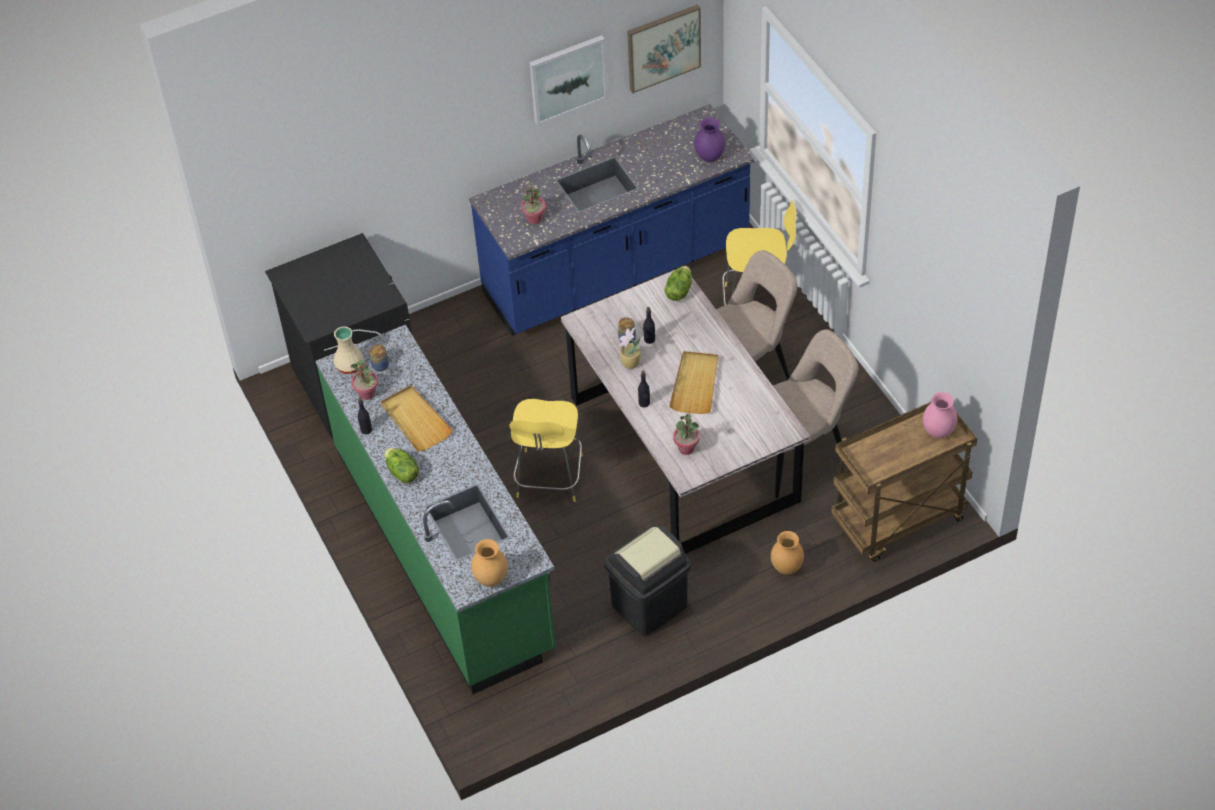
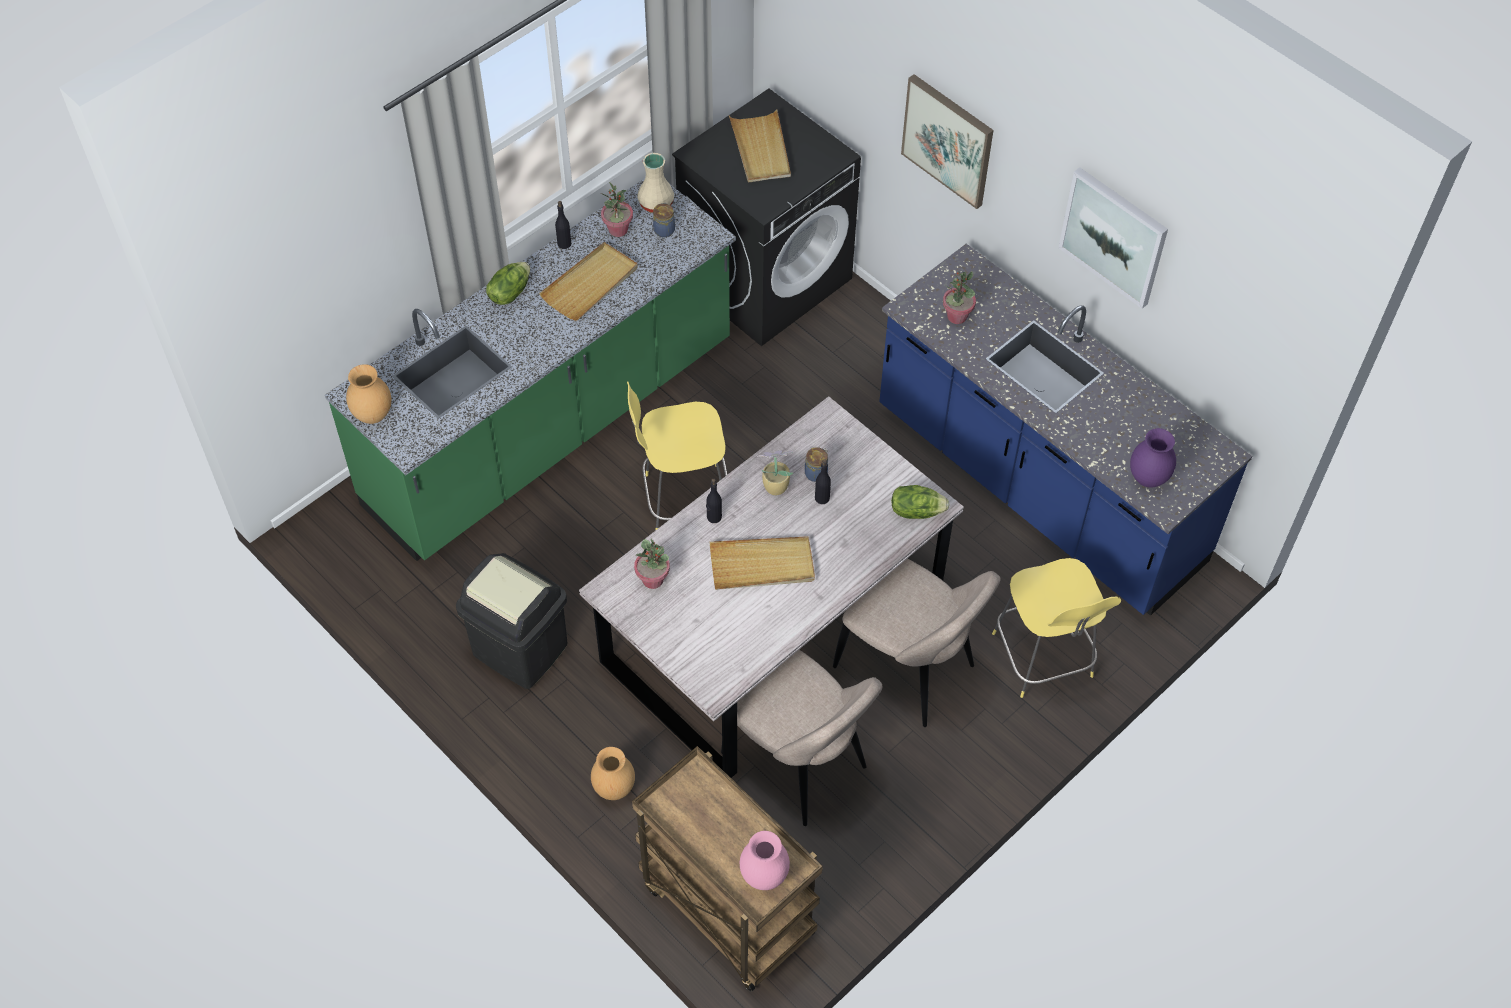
camera: 70 degrees right, 5 degrees up
(328, 288) = (761, 149): none -> beige tray
(663, 47) = (1232, 328): picture -> picture (948, 140)

